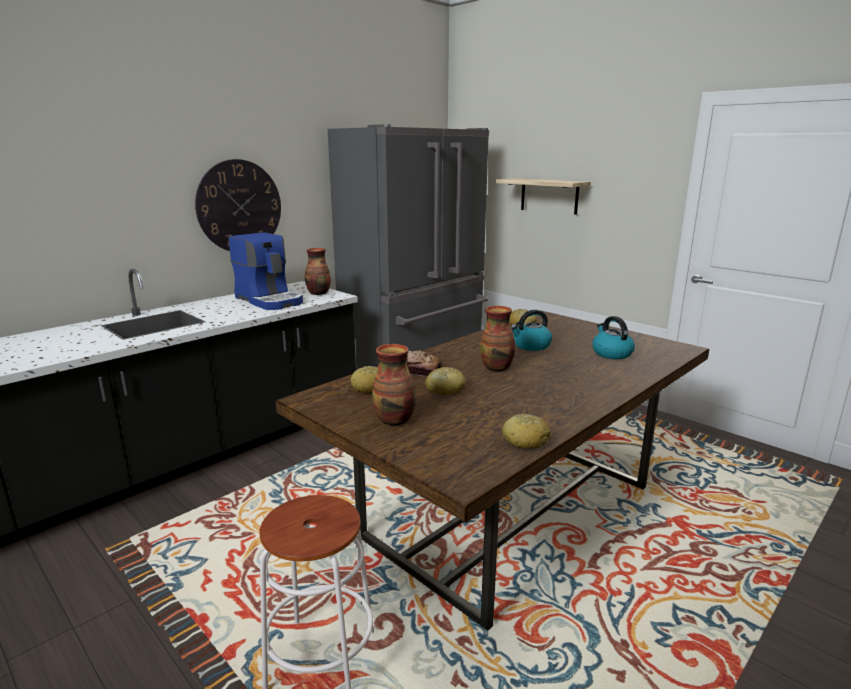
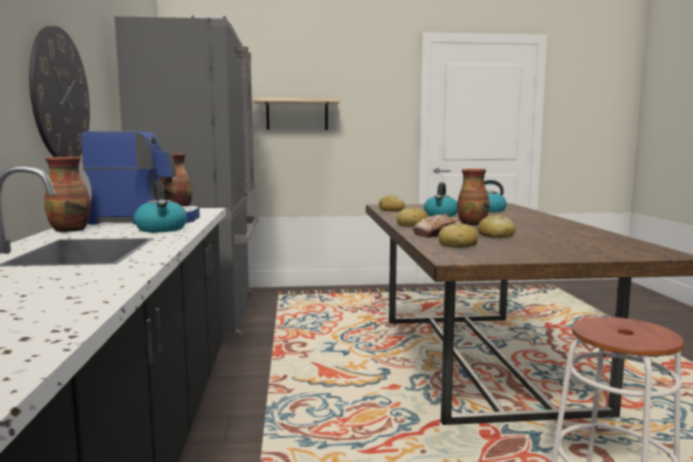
camera: 50 degrees left, 10 degrees down
(238, 313) = (161, 229): none -> kettle
(395, 420) = (542, 250): vase -> vase (70, 230)
(525, 440) = (617, 239): bread -> bread (411, 225)

